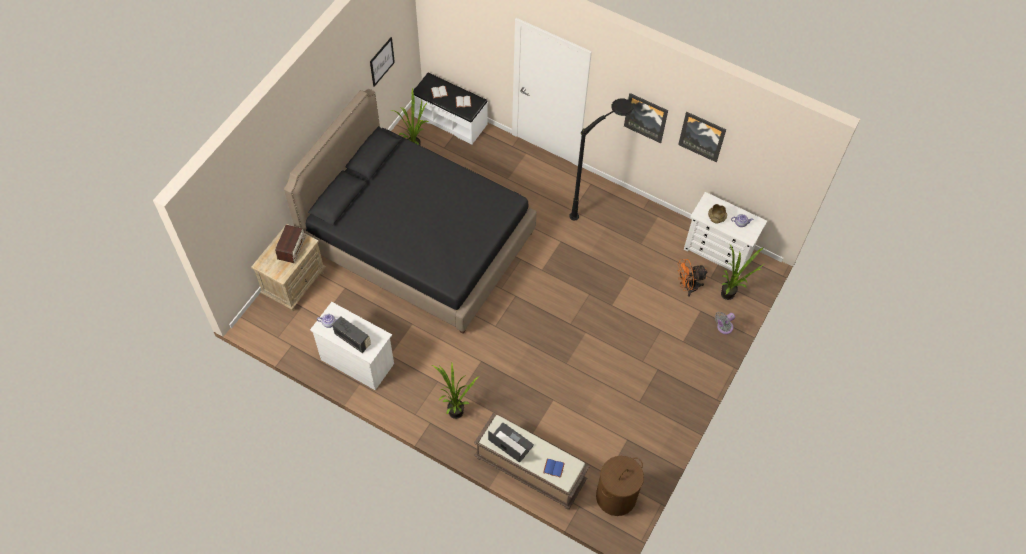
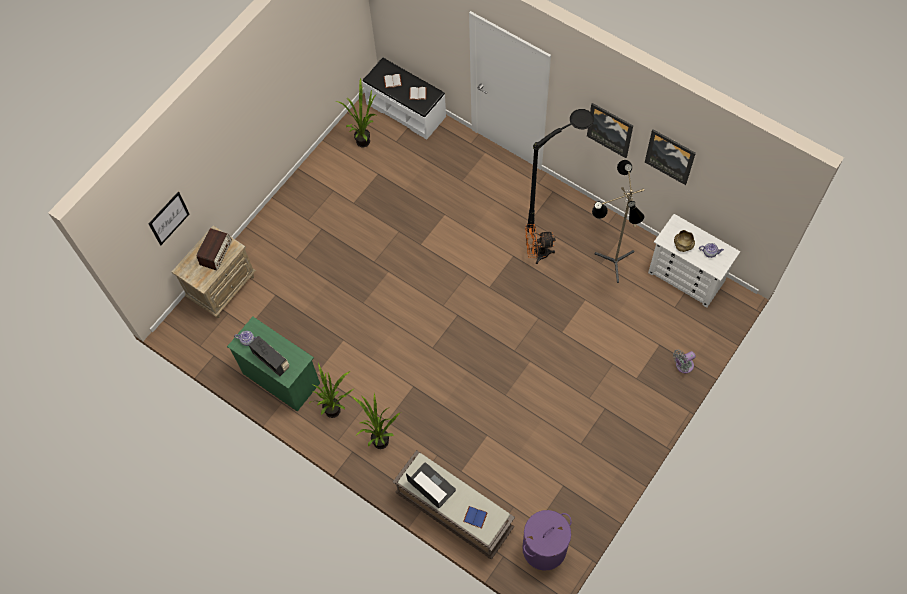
camera: 10 degrees right, 5 degrees up
(357, 361) = (281, 378): white dresser -> green dresser
(382, 61) = (325, 49): picture -> picture (168, 218)
(418, 241) = (358, 246): black bed -> none
(616, 496) = (544, 548): brown laundry basket -> purple laundry basket
(649, 243) = (610, 263): none -> floor lamp
(687, 287) = (648, 316): orange fan -> orange fan (537, 253)
(730, 294) = (695, 328): potted plant -> potted plant (336, 411)

